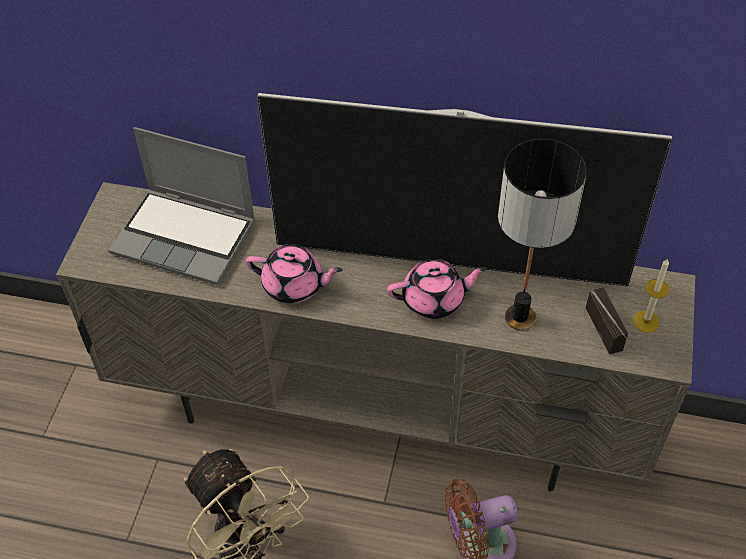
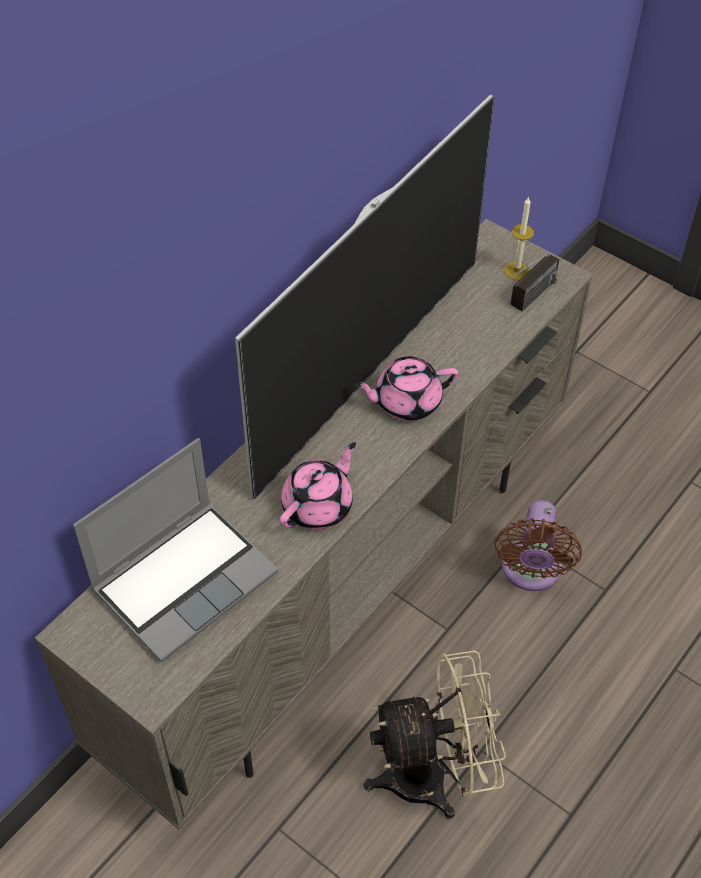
camera: 65 degrees left, 0 degrees up
(434, 300) = (406, 401): pink teapot -> pink teapot turned 120 degrees counterclockwise
(519, 317) = (463, 350): table lamp -> none
(612, 341) = (525, 302): radio -> radio turned 120 degrees clockwise

